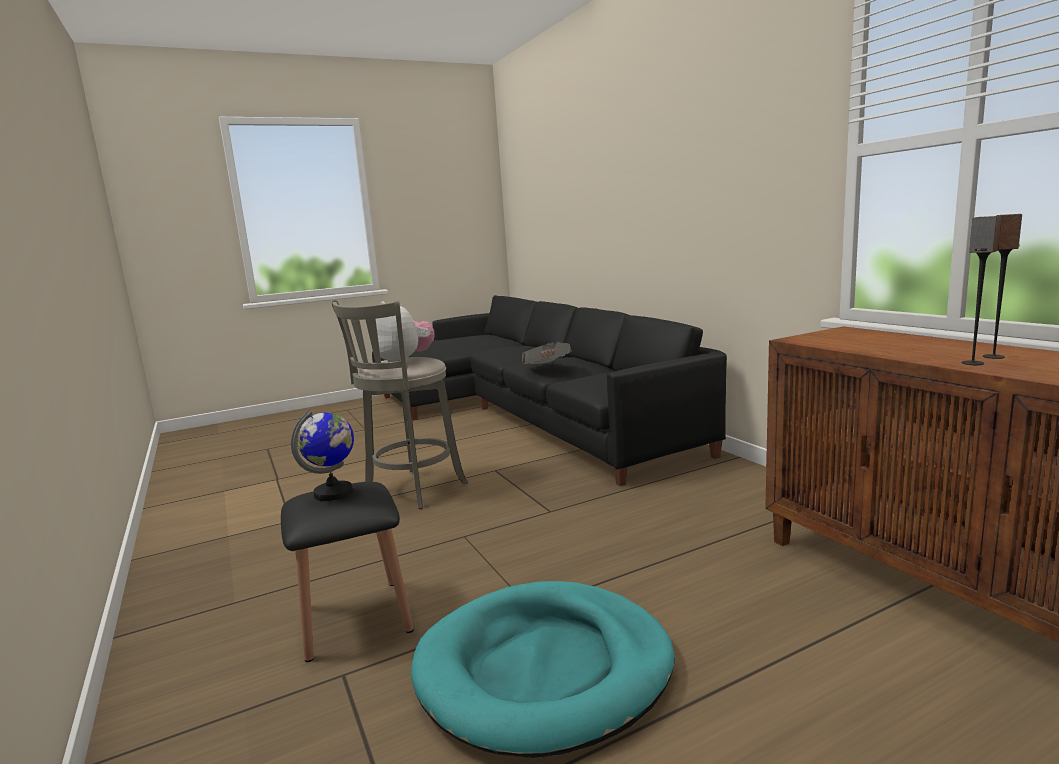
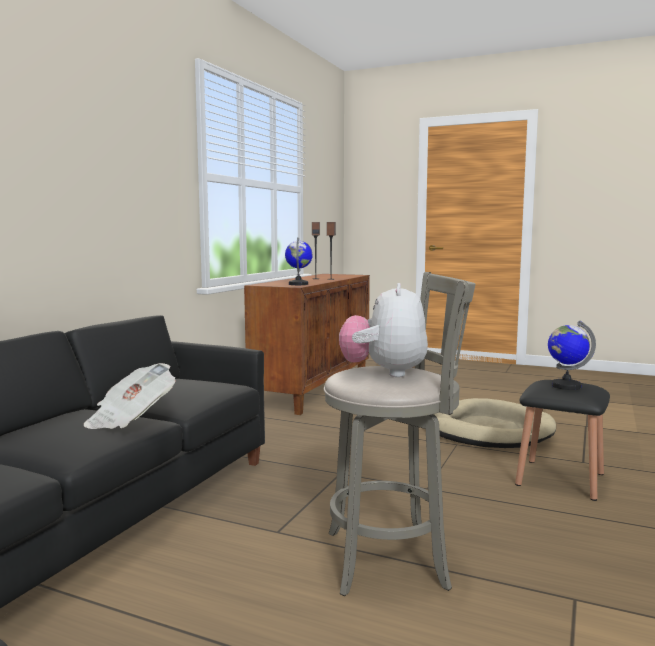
camera: 130 degrees left, 5 degrees down
(544, 670) = (486, 430): turquoise dog bed -> beige dog bed
(831, 341) = (298, 284): none -> globe

